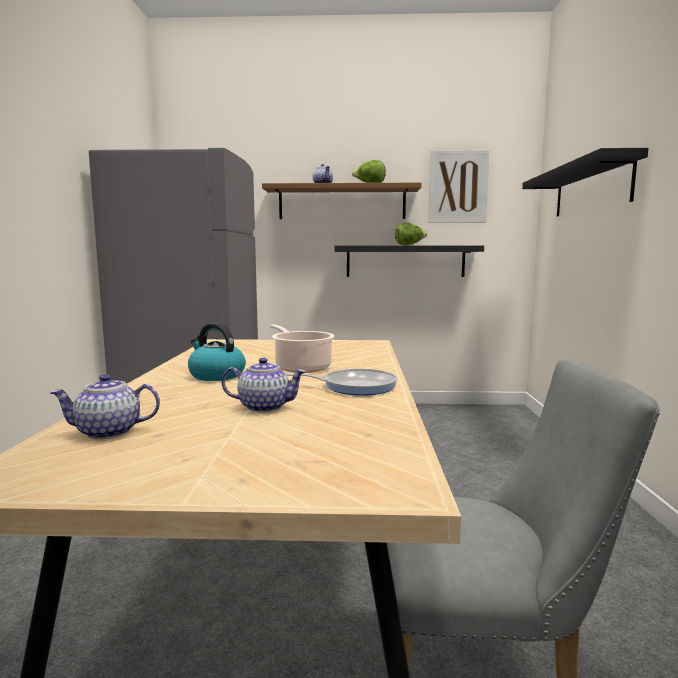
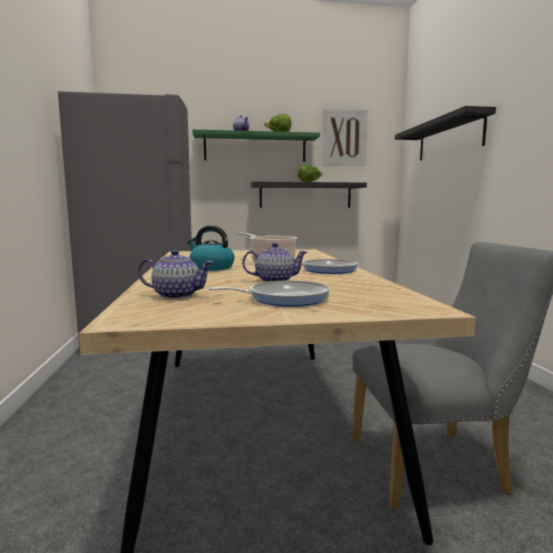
camera: 10 degrees left, 0 degrees up
(109, 432) = (176, 295): teapot -> teapot turned 150 degrees counterclockwise
(232, 449) = (284, 298): none -> frying pan
(342, 203) = (255, 148): brown shelf -> green shelf

